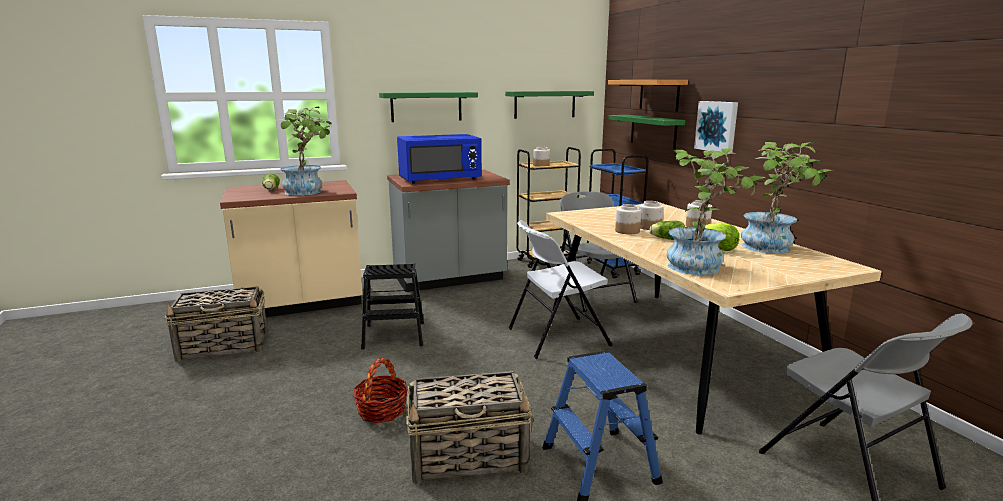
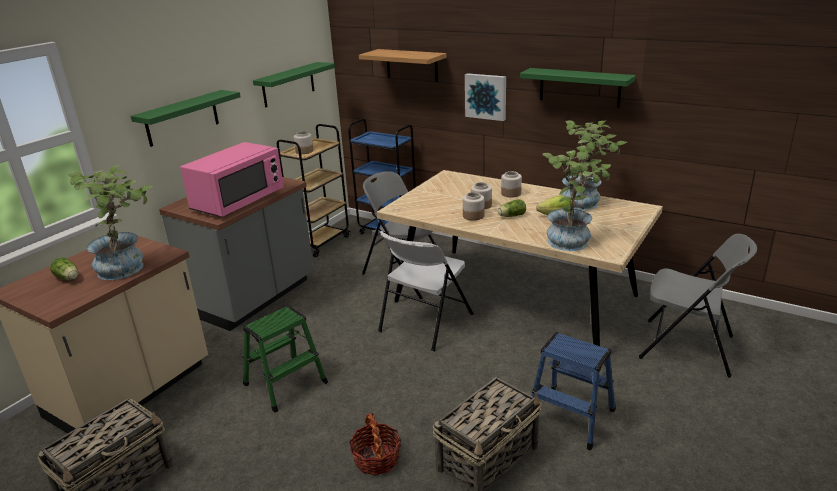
camera: 35 degrees left, 10 degrees up
(394, 334) = (285, 382): black step ladder -> green step ladder
(440, 180) = (238, 201): blue microwave -> pink microwave
(653, 131) = (409, 99): green shelf -> green shelf (579, 87)

